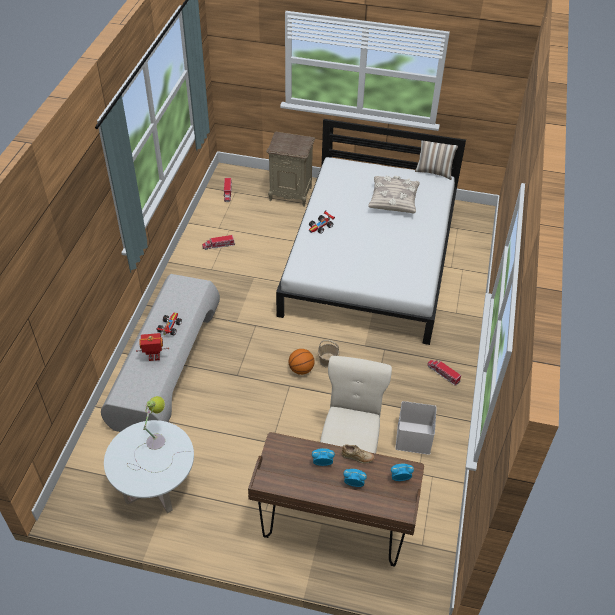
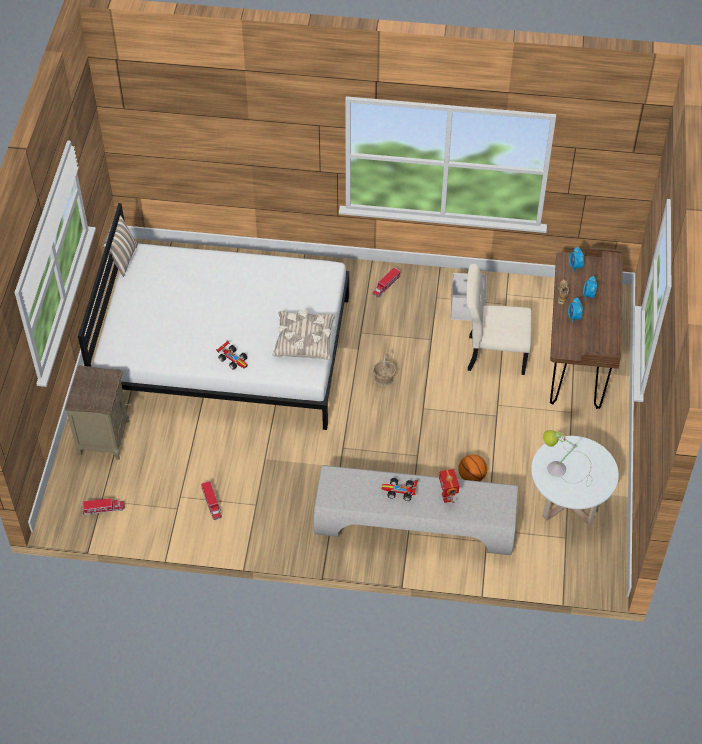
camera: 95 degrees left, 5 degrees up
(301, 369) = (400, 400): basketball -> basketball (471, 476)
(393, 202) = (184, 295): beige pillow -> beige pillow (304, 343)

